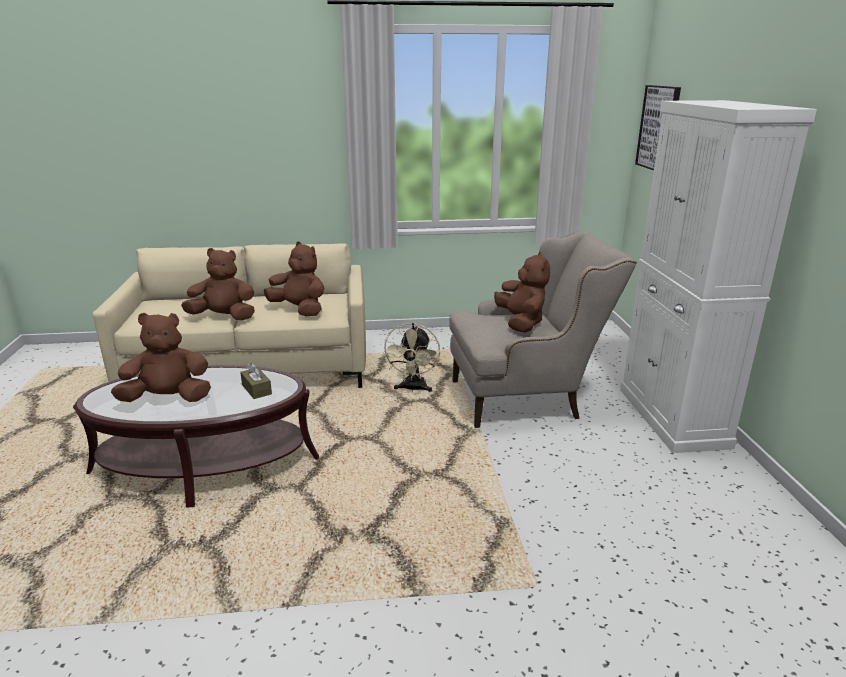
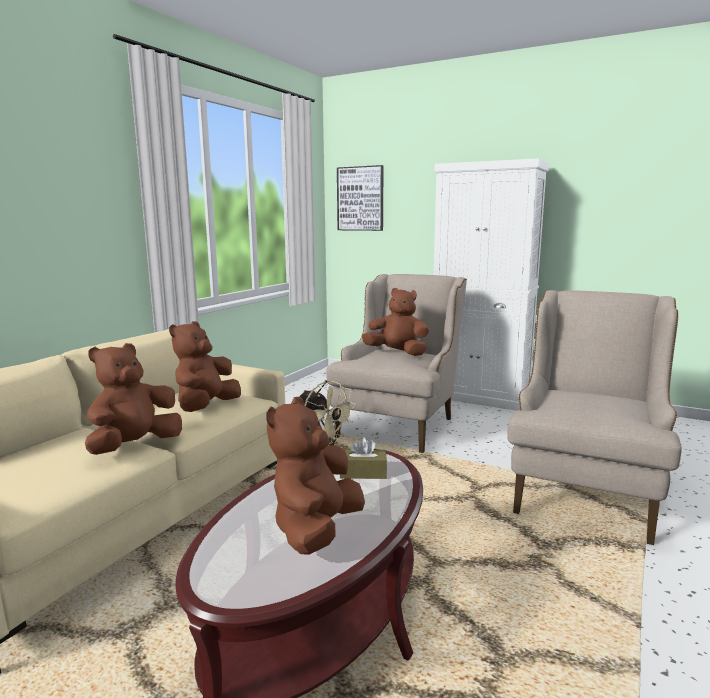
camera: 55 degrees left, 10 degrees down
(299, 310) = (206, 407): brown plush toy -> brown plush toy turned 45 degrees counterclockwise
(512, 538) = (585, 488): none -> beige armchair

